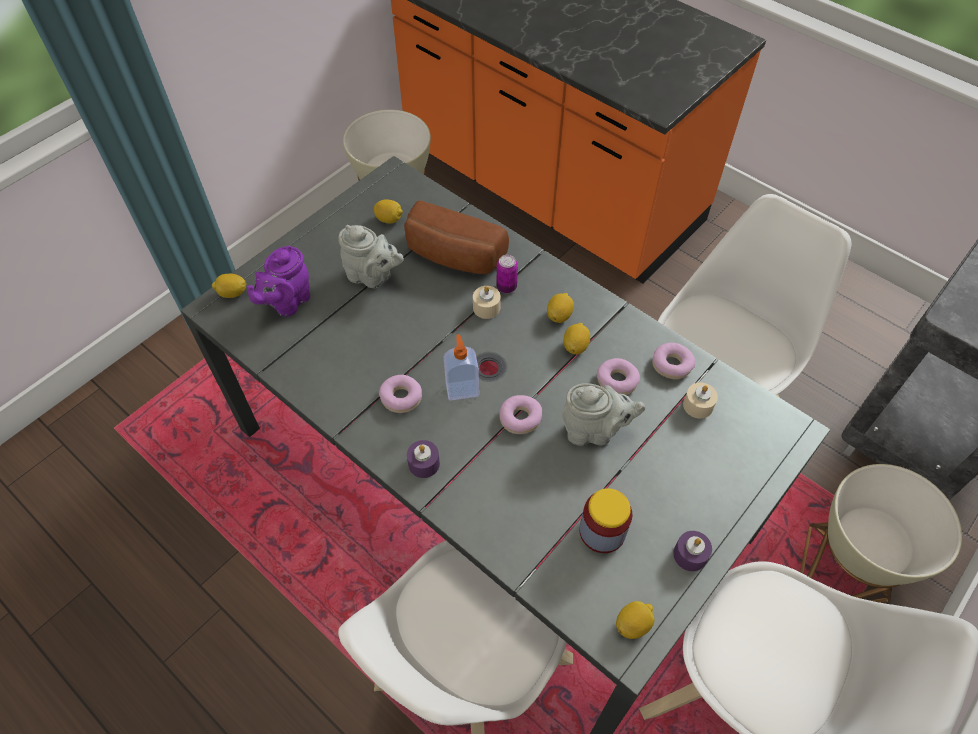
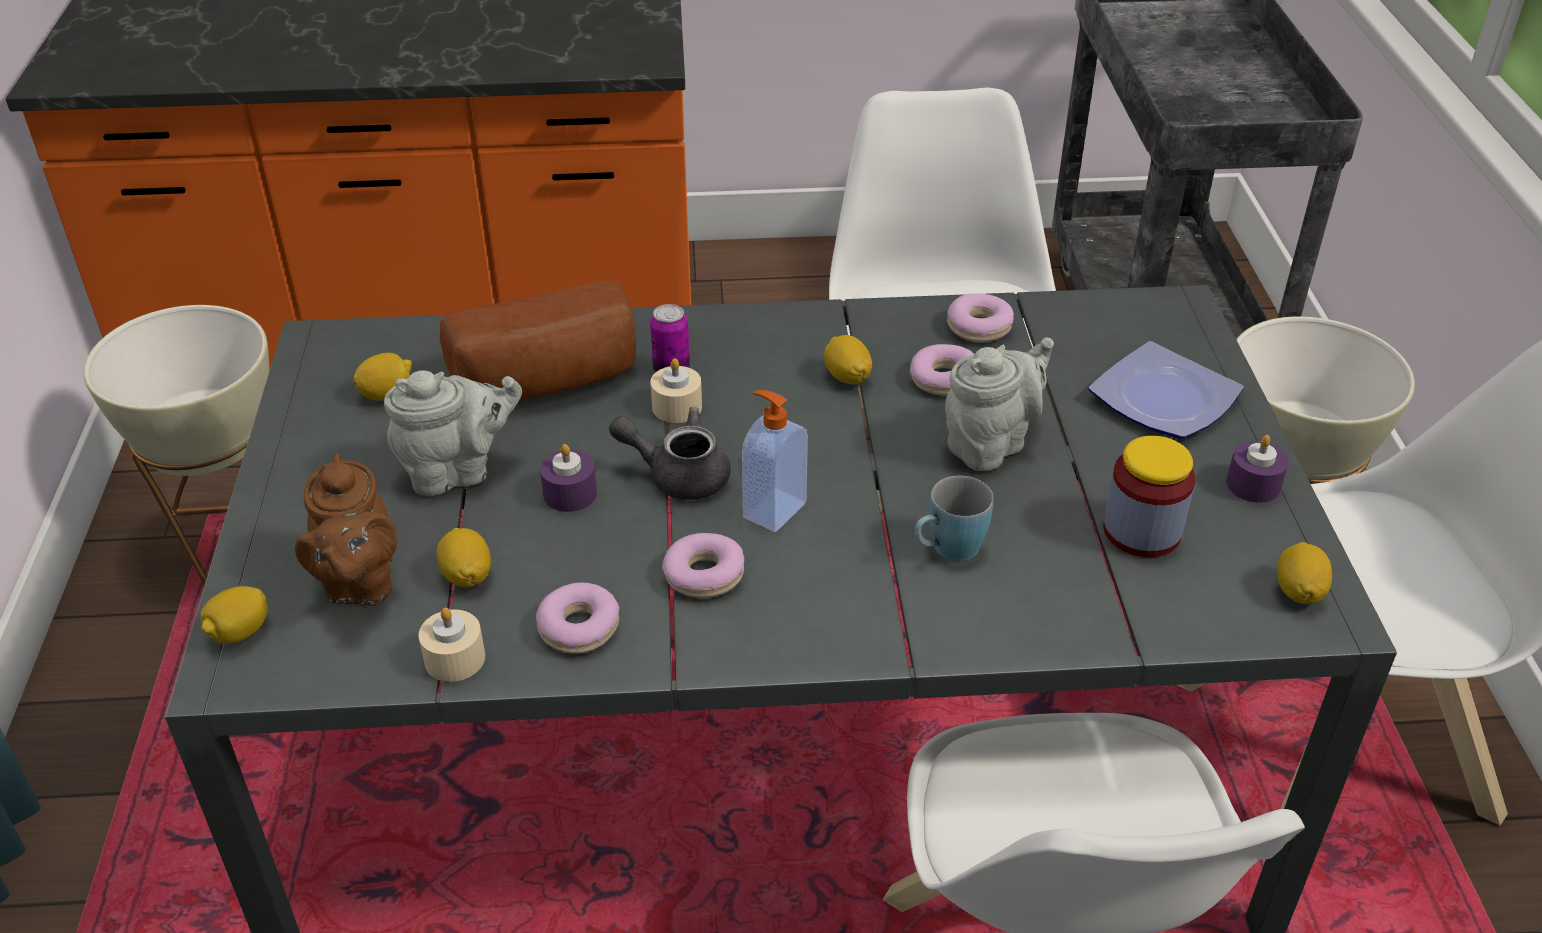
camera: 45 degrees left, 15 degrees down
(287, 302) = (359, 584): purple teapot -> brown teapot
(424, 463) = (842, 622): purple candle -> purple candle (570, 493)
(447, 342) = (678, 474): none -> grey teapot
(506, 467) = (947, 550): none -> blue mug
(520, 418) = (889, 490): donut -> donut (579, 627)
(559, 315) = (782, 359): lemon -> lemon (467, 575)
(698, 405) = (1060, 346): beige candle -> beige candle (455, 659)
(708, 473) = (1160, 399): none -> plate

